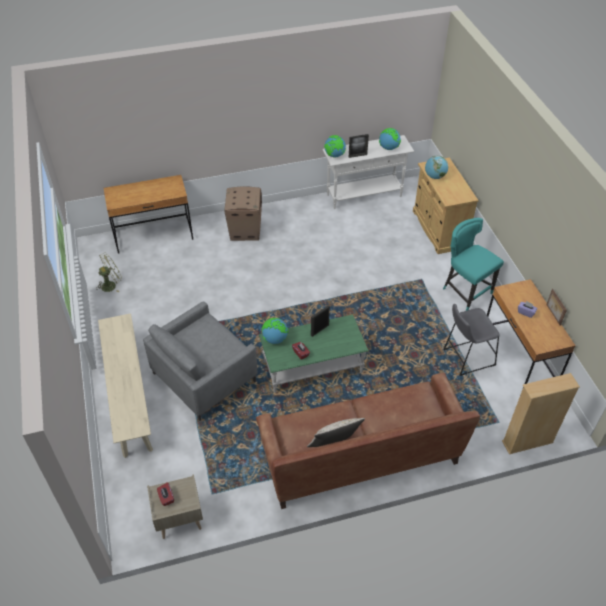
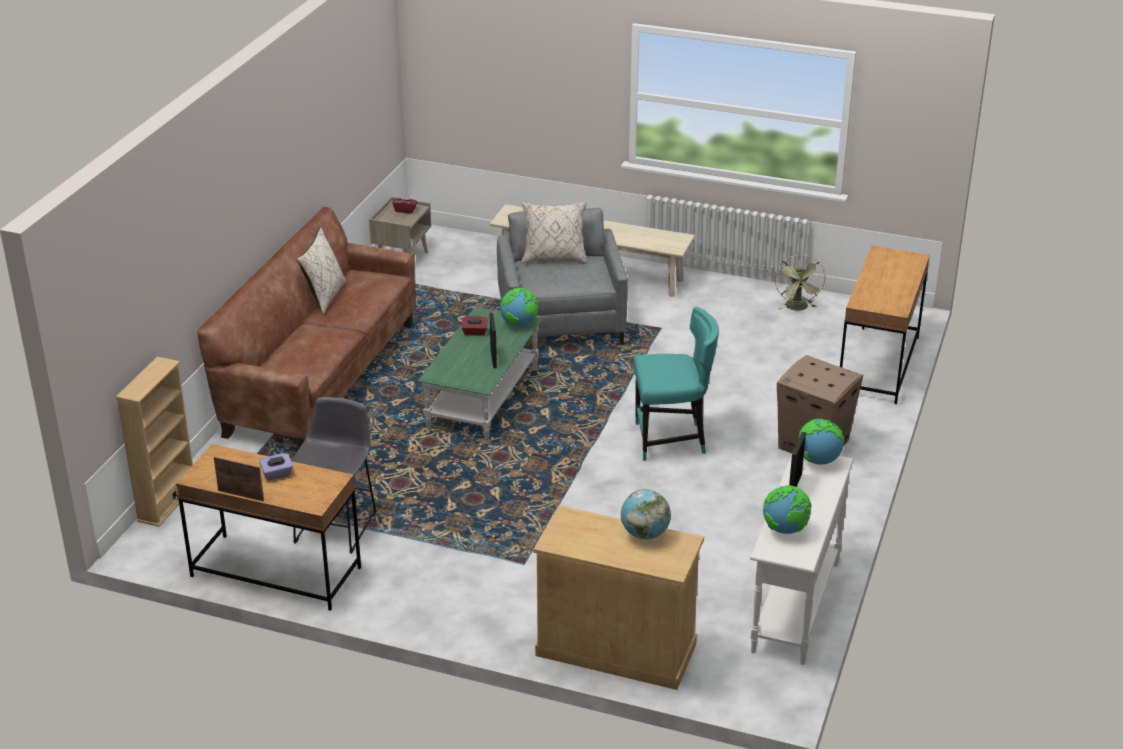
camera: 125 degrees right, 15 degrees down
(195, 354) = (554, 258): none -> beige pillow
(465, 291) = (447, 595): turquoise chair -> turquoise chair (671, 440)

